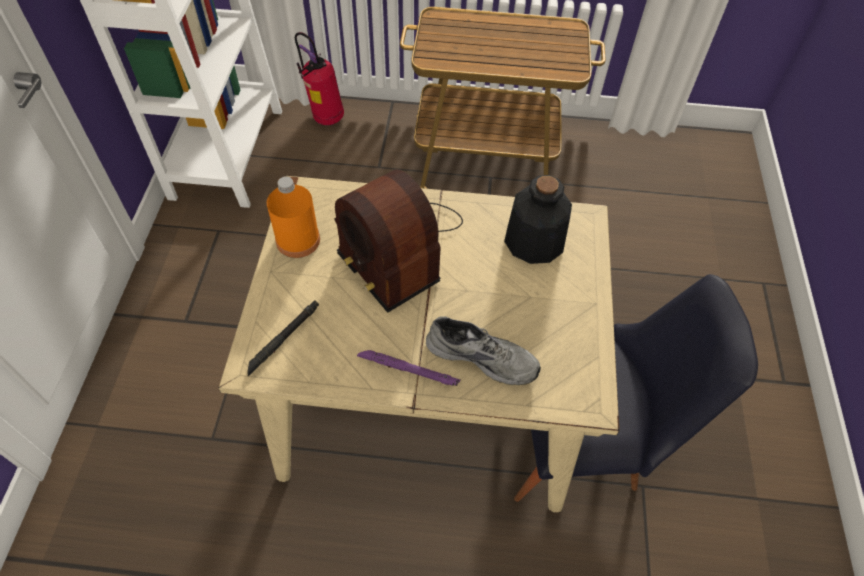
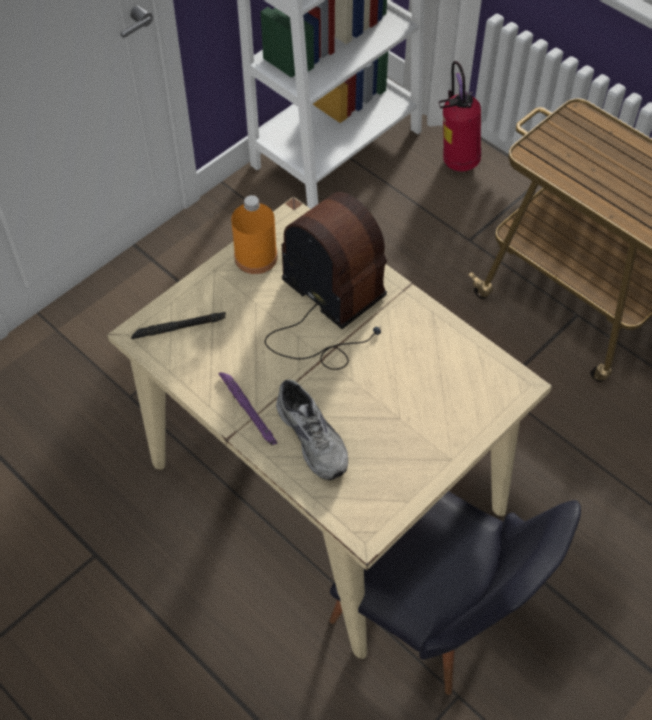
camera: 40 degrees right, 0 degrees up
(397, 247) = (328, 310): radio -> radio turned 135 degrees clockwise
(534, 242) = (449, 375): bottle -> none

